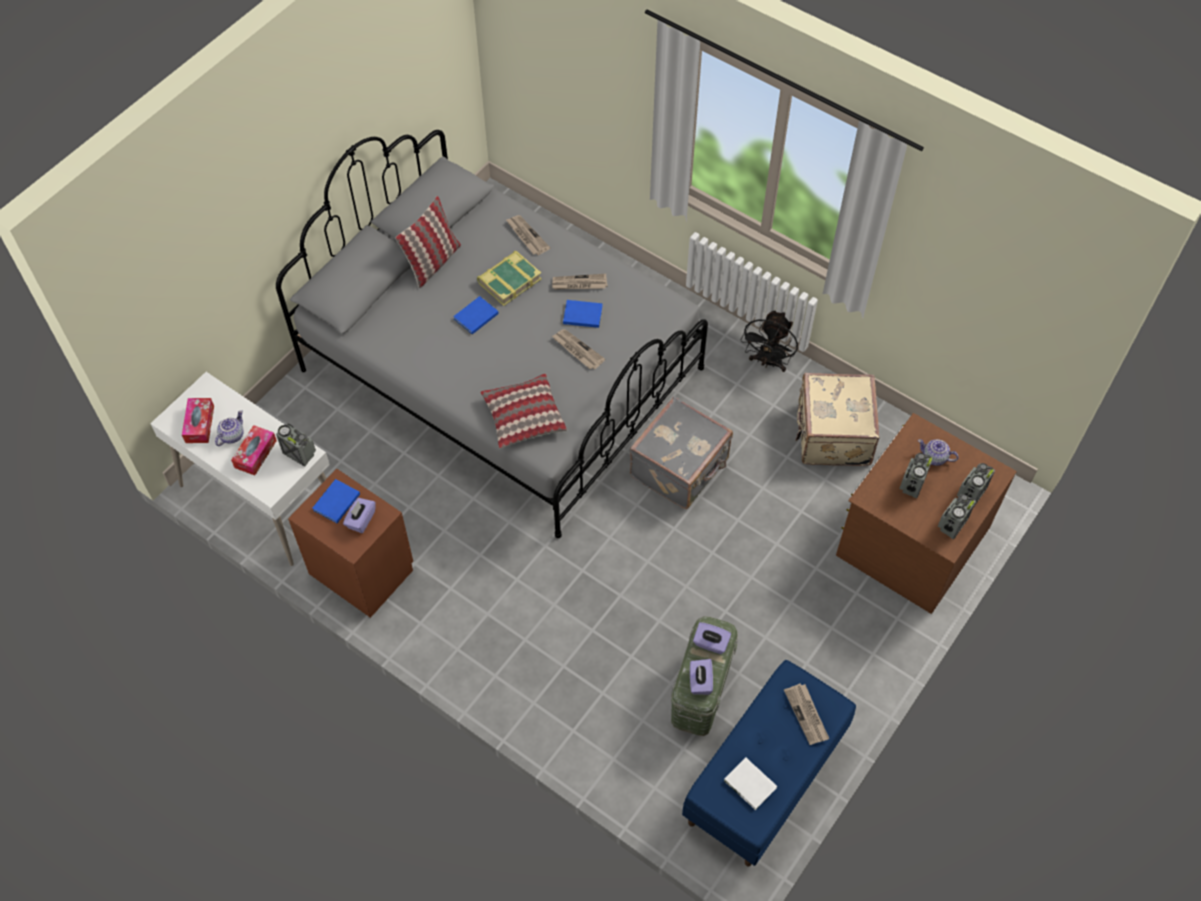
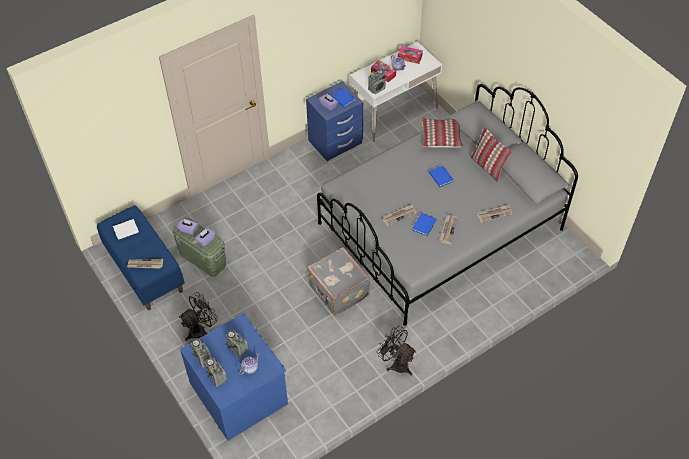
camera: 110 degrees right, 5 degrees down
(362, 570) = (335, 142): brown nightstand -> blue nightstand
(509, 281) = (462, 197): book -> none
(523, 417) = (363, 181): pillow -> pillow (441, 136)
(832, 435) = (329, 378): beige suitcase -> none
(835, 636) = (201, 329): none -> black fan
(911, 539) = (240, 392): brown dresser -> blue dresser

